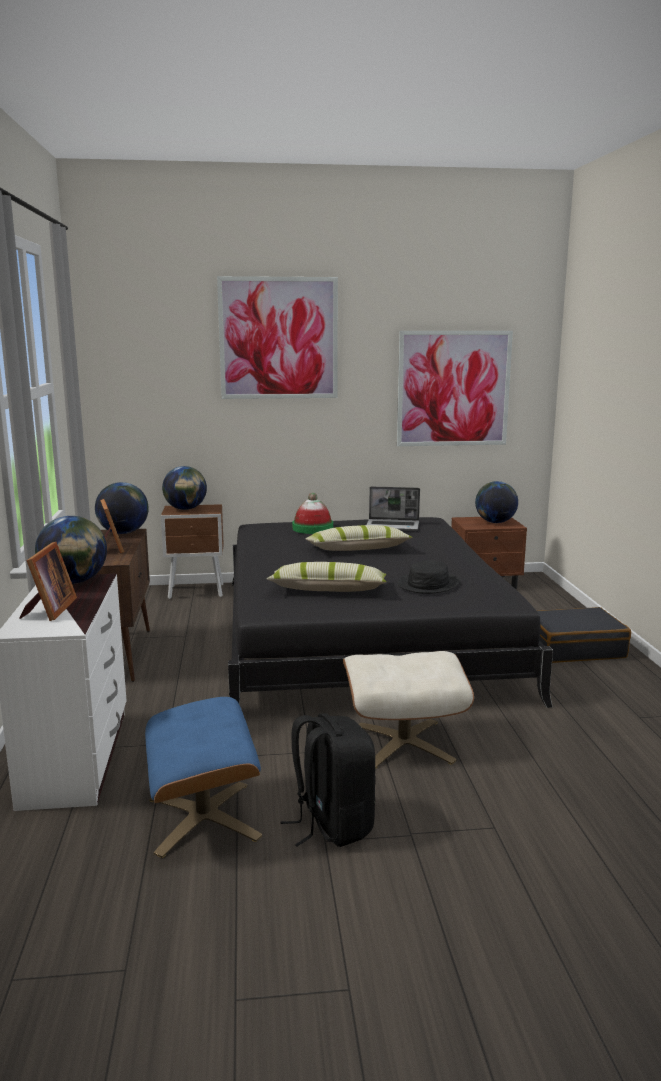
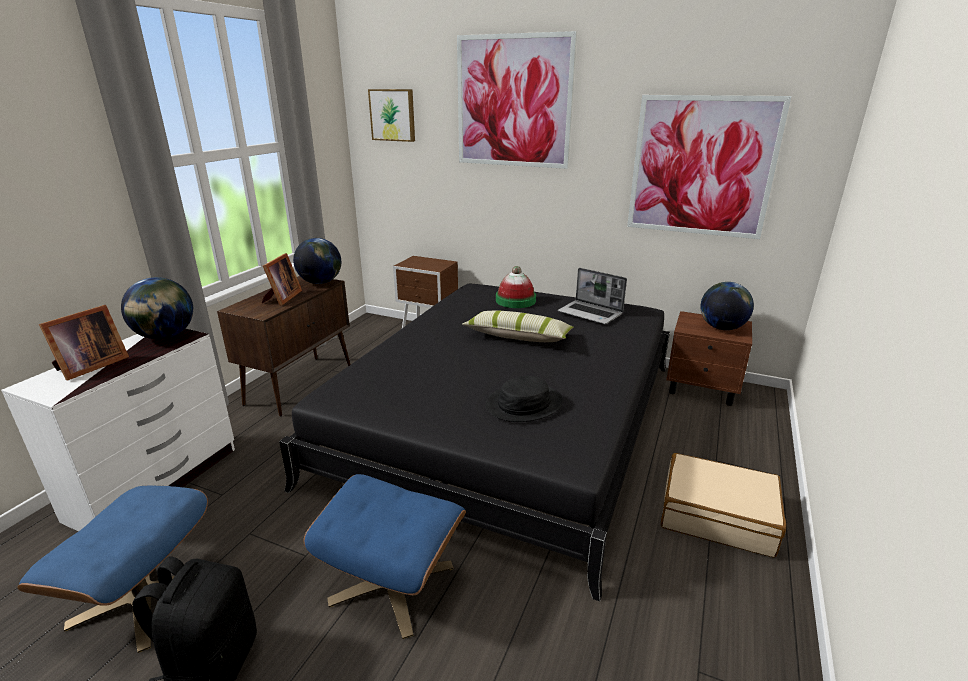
camera: 30 degrees right, 10 degrees up
(138, 353) = (393, 115): none -> picture
(185, 509) = (421, 262): globe -> none
(328, 590) = (420, 384): pillow -> none
(404, 743) = (393, 583): beige ottoman -> blue ottoman
(573, 648) = (717, 515): black suitcase -> beige suitcase

